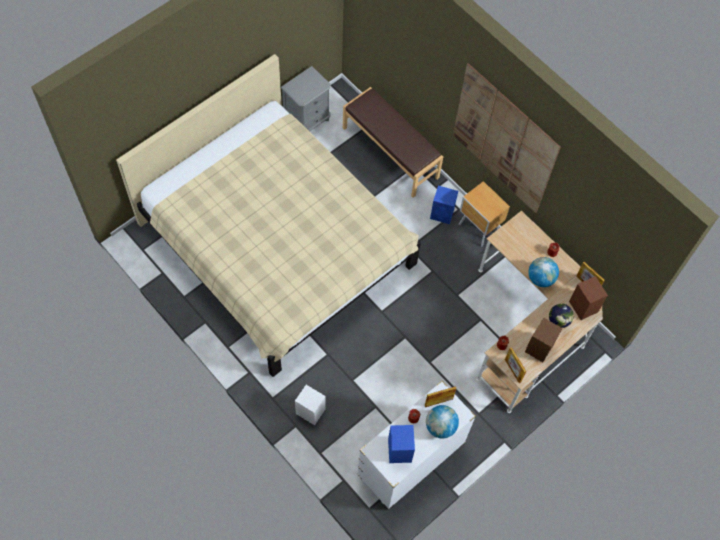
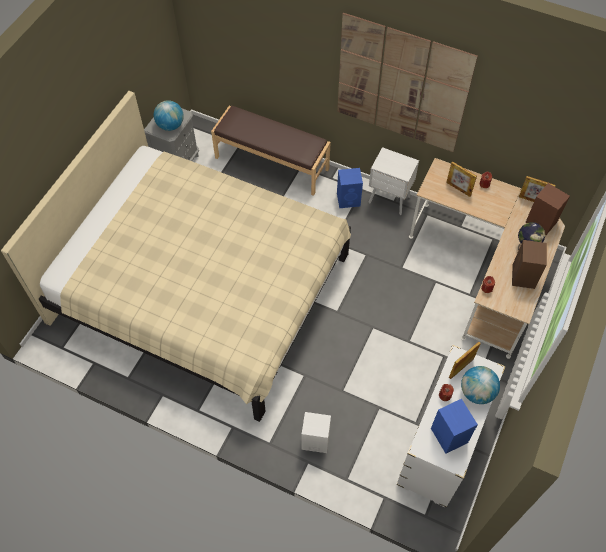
camera: 20 degrees left, 5 degrees down
(479, 229) = (390, 201): brown nightstand -> white nightstand
(512, 371) = (511, 308): picture frame -> picture frame (458, 189)
(540, 278) = (487, 211): globe -> globe (170, 125)

